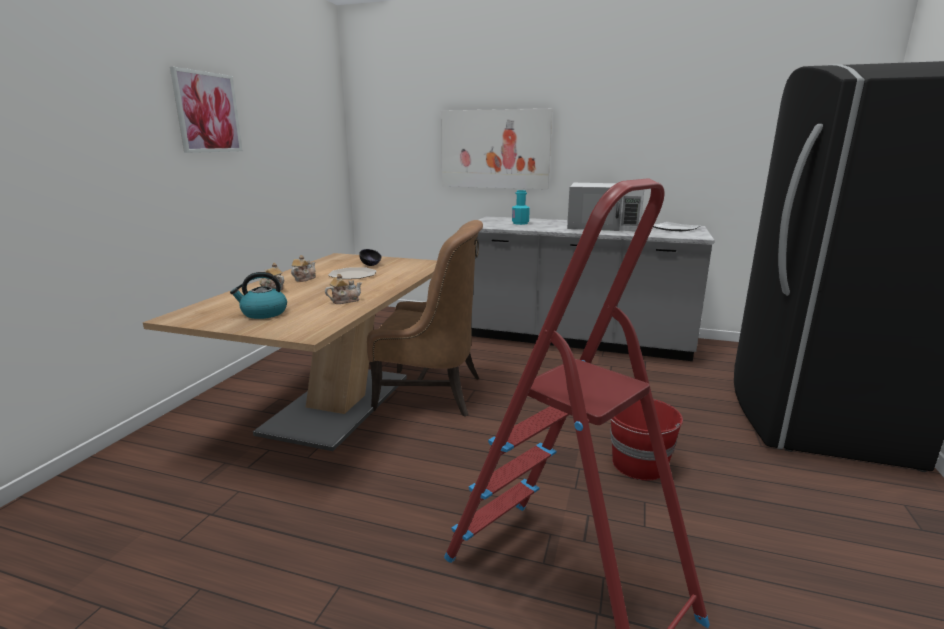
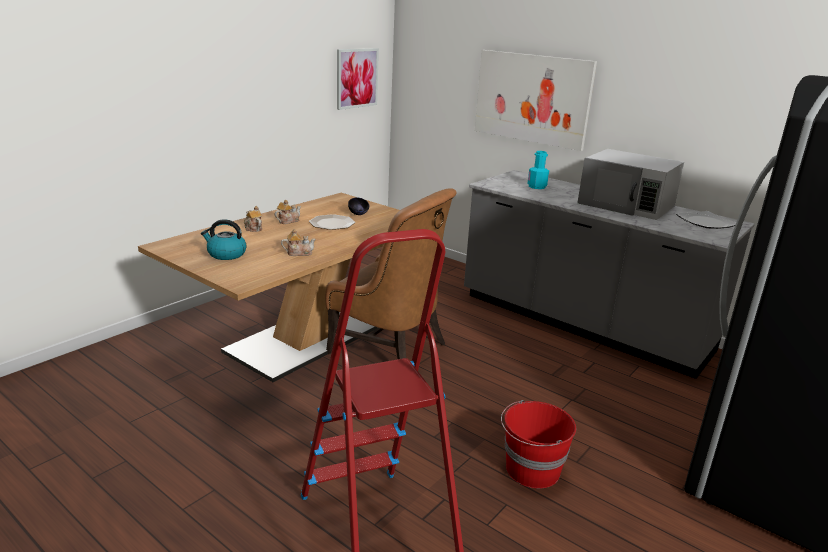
camera: 20 degrees right, 5 degrees up
(207, 112) = (235, 55): picture -> picture (357, 78)

